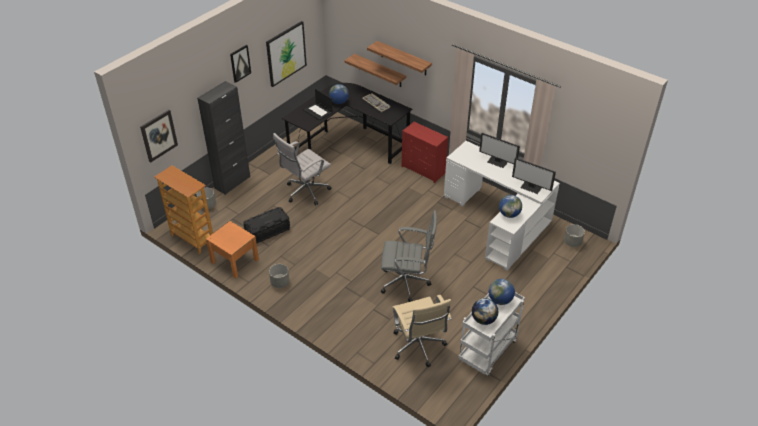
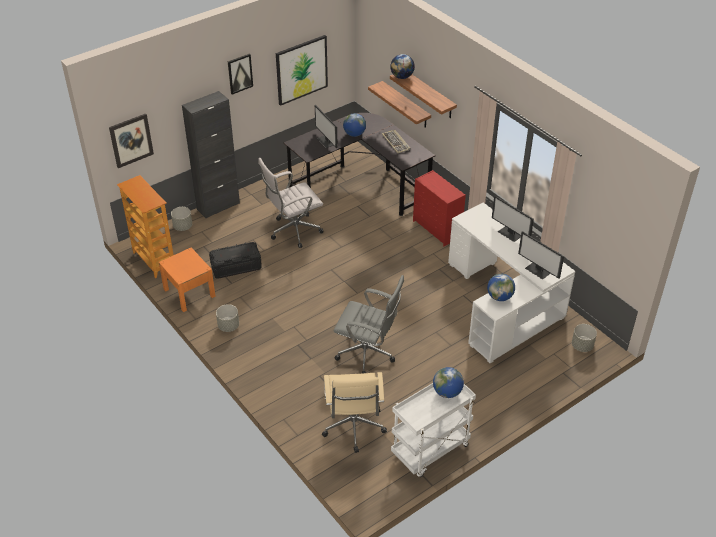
camera: 15 degrees right, 0 degrees up
(318, 111) = (326, 141): laptop -> monitor
(483, 320) = (418, 410): globe -> globe (402, 77)

